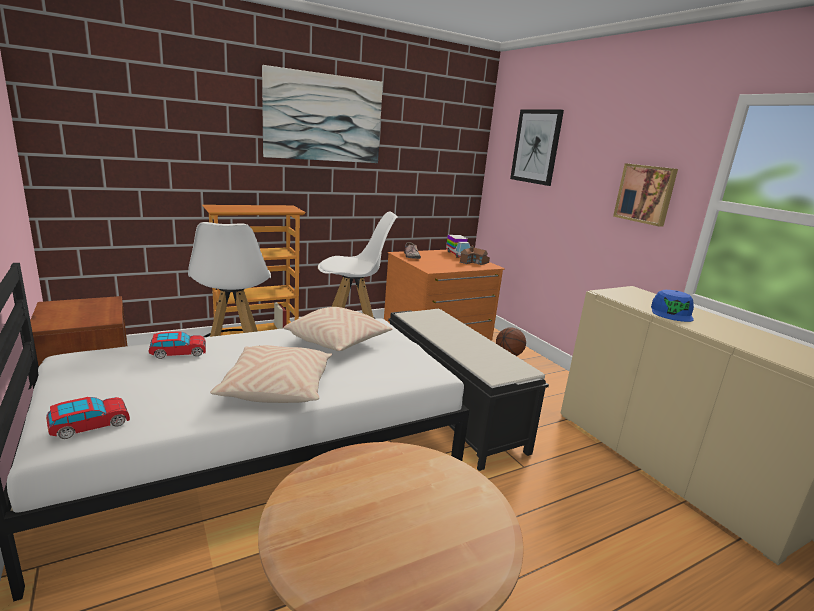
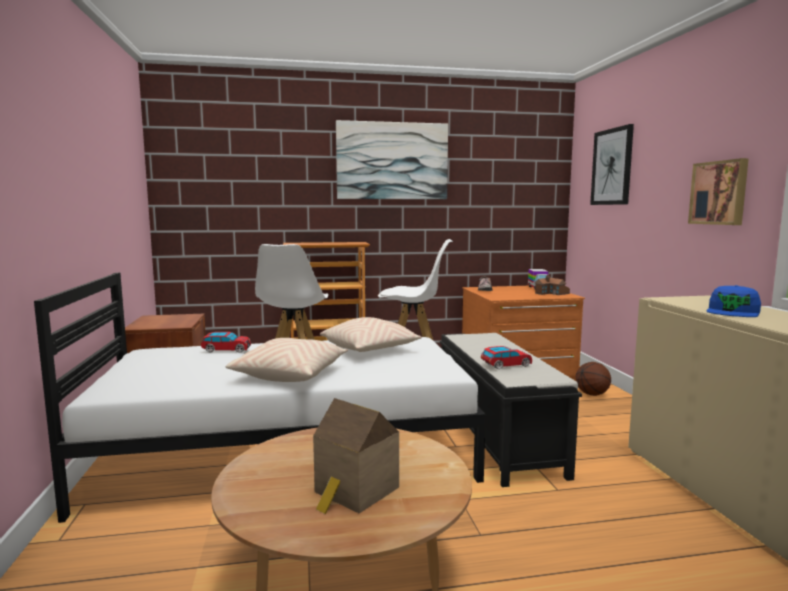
camera: 20 degrees right, 10 degrees down
(90, 425) = (132, 385): toy car -> toy car (506, 365)
(417, 542) = (355, 492): none -> toy house

